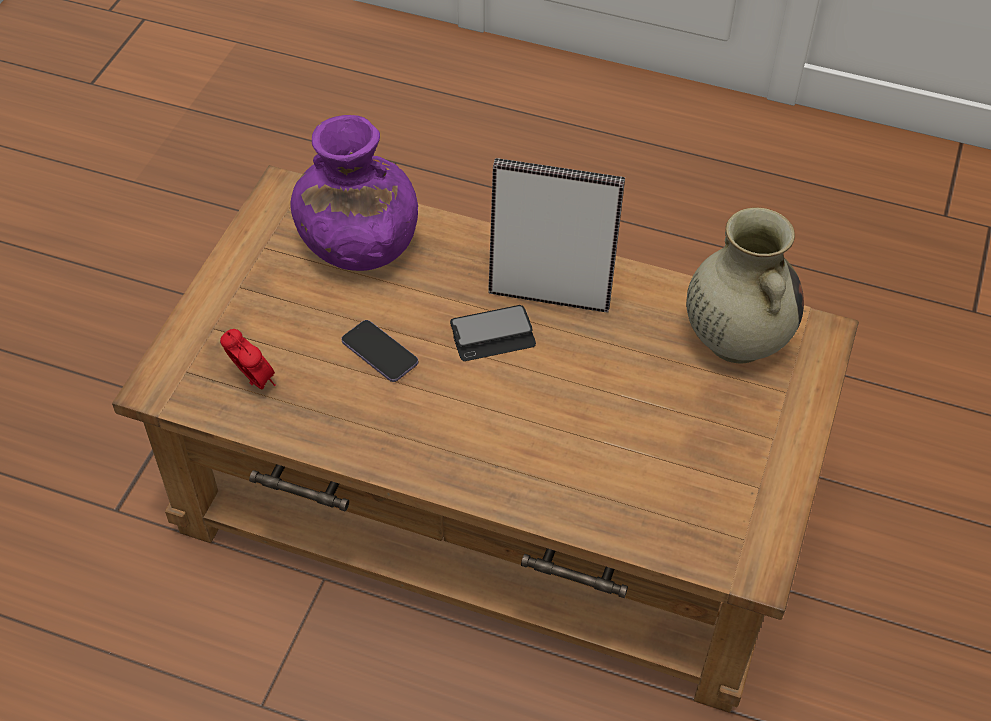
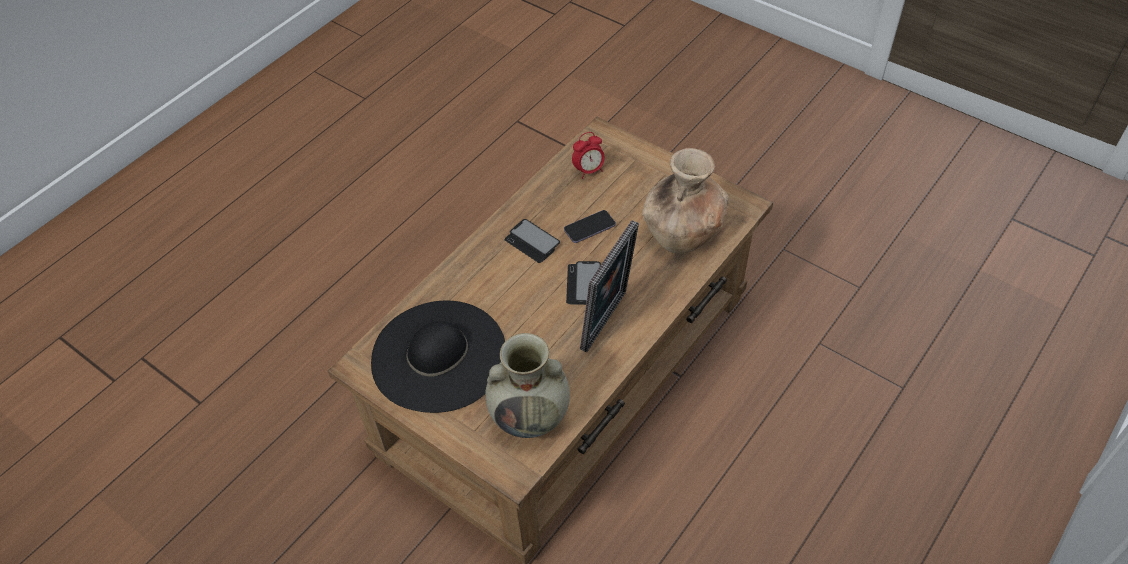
camera: 110 degrees right, 0 degrees up
(357, 246) = (683, 232): purple vase -> brown vase
(432, 416) = (532, 242): none -> phone
(691, 470) = (438, 355): none -> black hat

